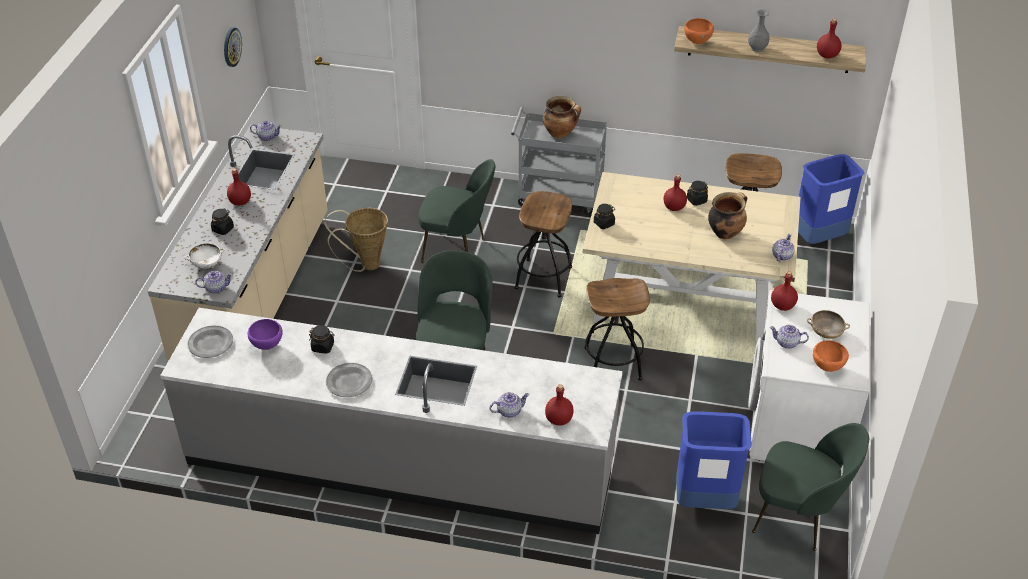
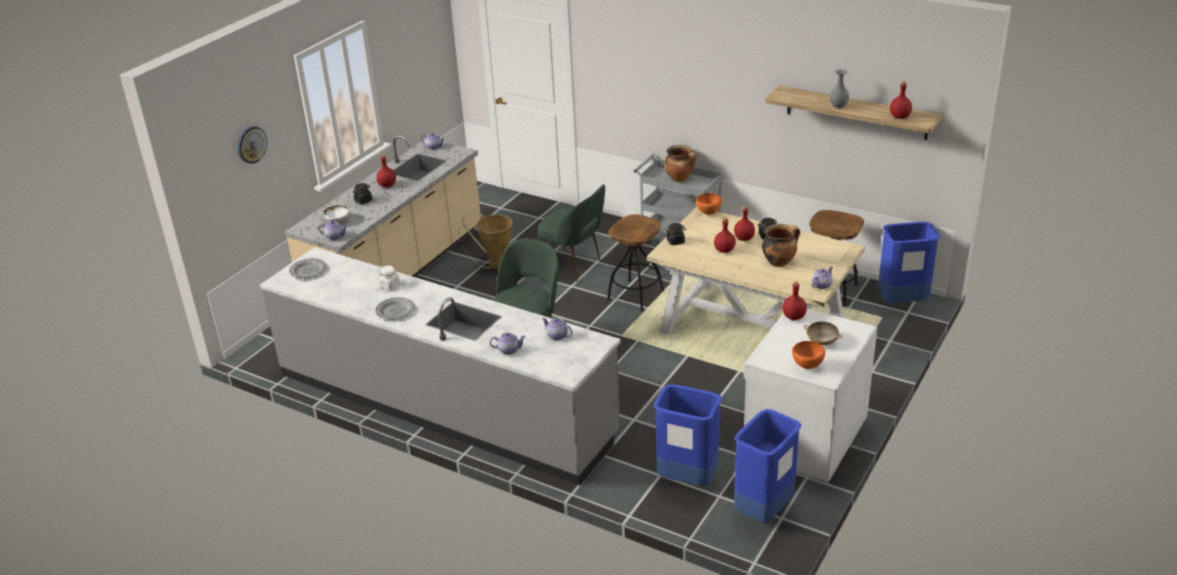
camera: 20 degrees right, 10 degrees down
(231, 47) = (422, 74): wall clock -> wall clock (251, 144)
(268, 346) = (349, 278): purple bowl -> none
(323, 347) = (390, 285): black jar -> white jar
(559, 420) = (546, 363): red bottle -> red bottle (724, 250)
(612, 363) = (660, 365): brown stool -> none
(697, 42) = (787, 97): orange bowl -> orange bowl (708, 213)
(787, 343) = (781, 344): teapot -> teapot (557, 336)
(797, 520) = (764, 510): green chair -> blue trash can

